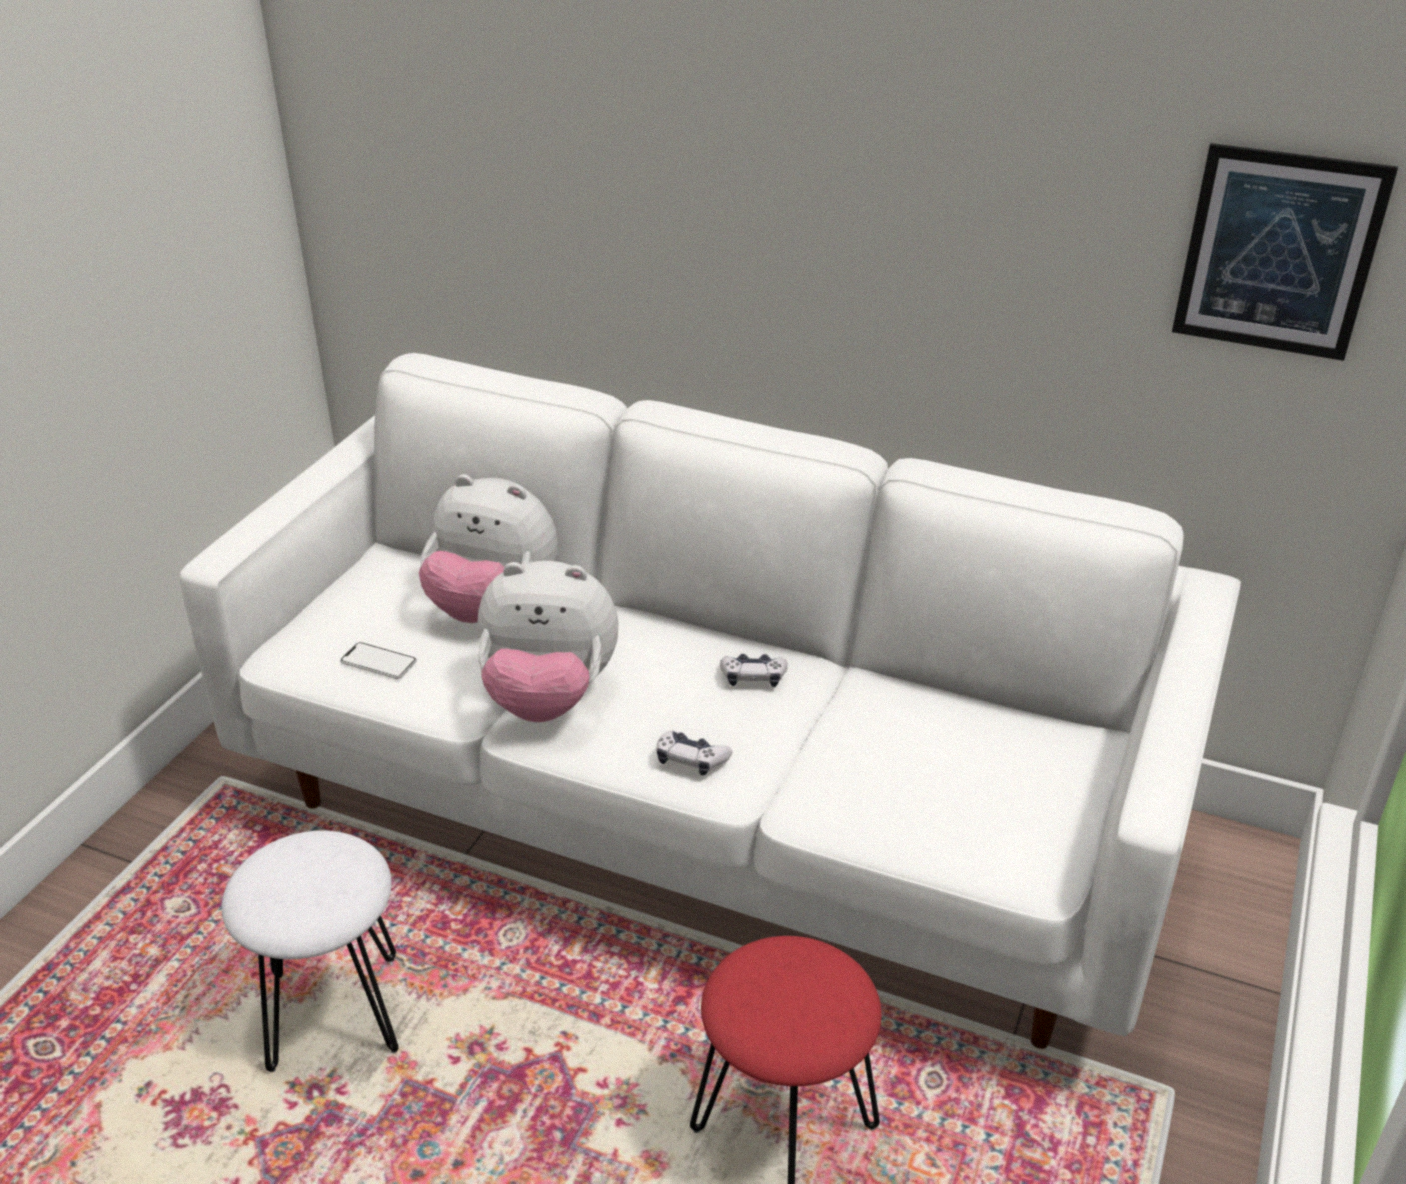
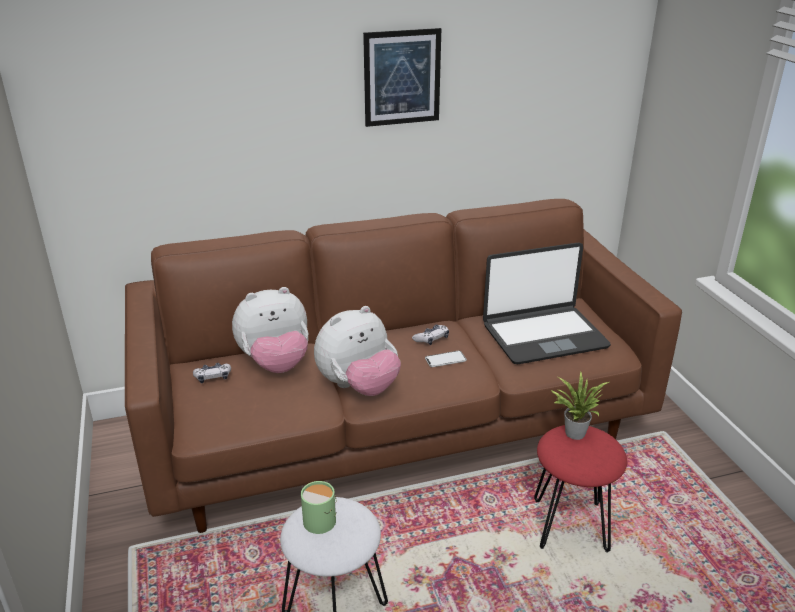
camera: 40 degrees left, 5 degrees down
(308, 862) = (321, 518): none -> green mug
(378, 662) = (254, 411): phone -> phone (445, 360)
(691, 760) = (452, 379): game controller -> game controller (213, 377)
(705, 818) = (398, 433): white sofa -> brown sofa
(812, 960) = (573, 431): none -> potted plant
(947, 766) = (543, 335): none -> laptop
(1278, 253) = (575, 76): picture -> picture (402, 77)

